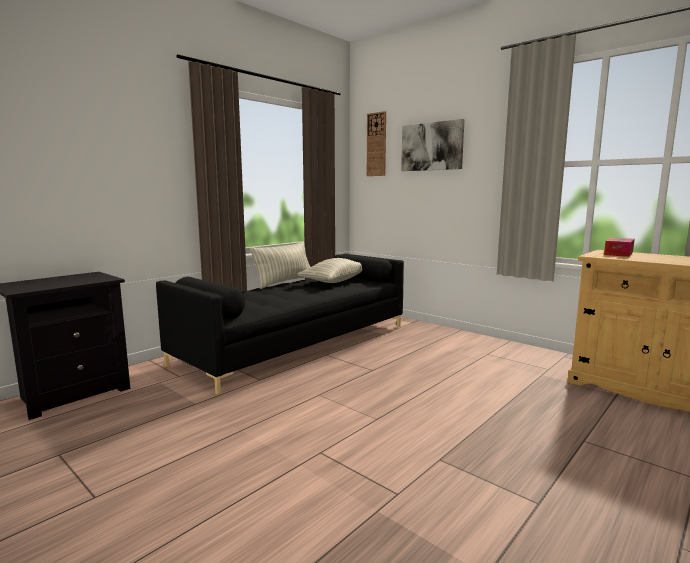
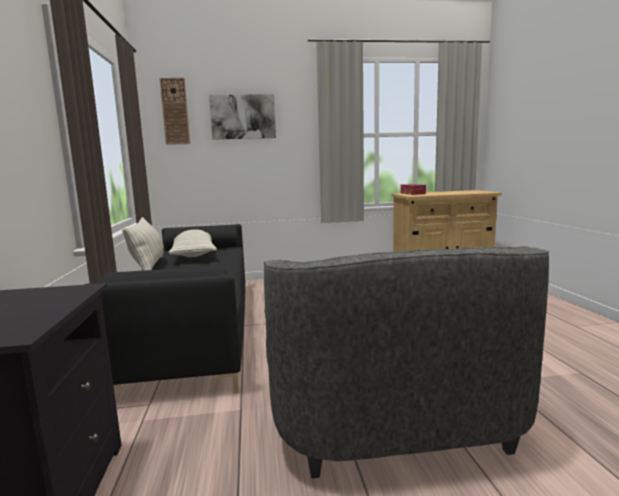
camera: 50 degrees left, 0 degrees up
(245, 458) = (387, 410): none -> grey armchair

